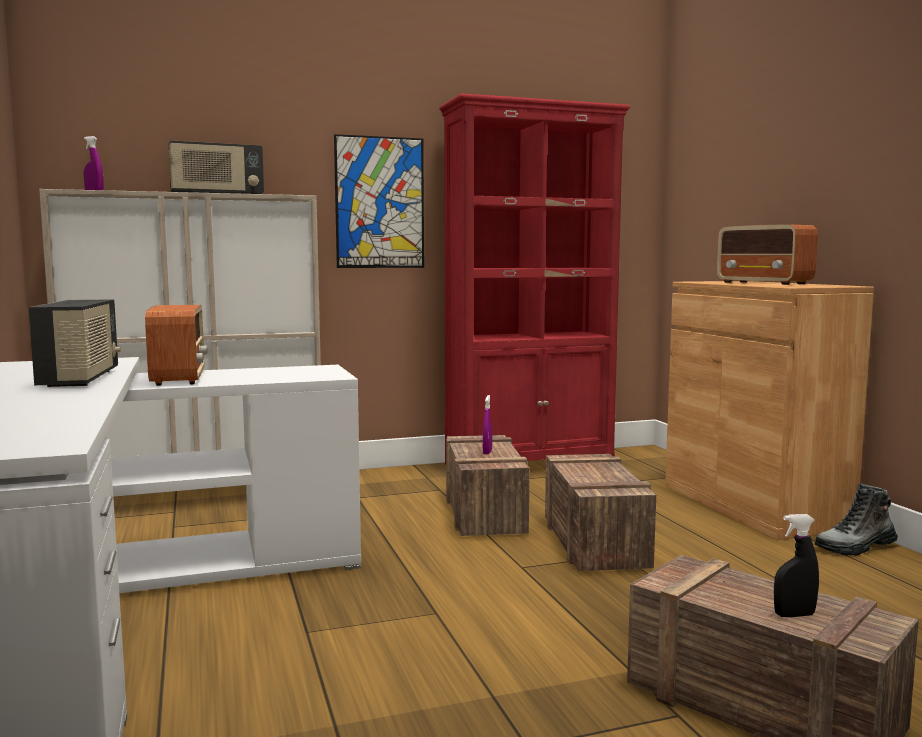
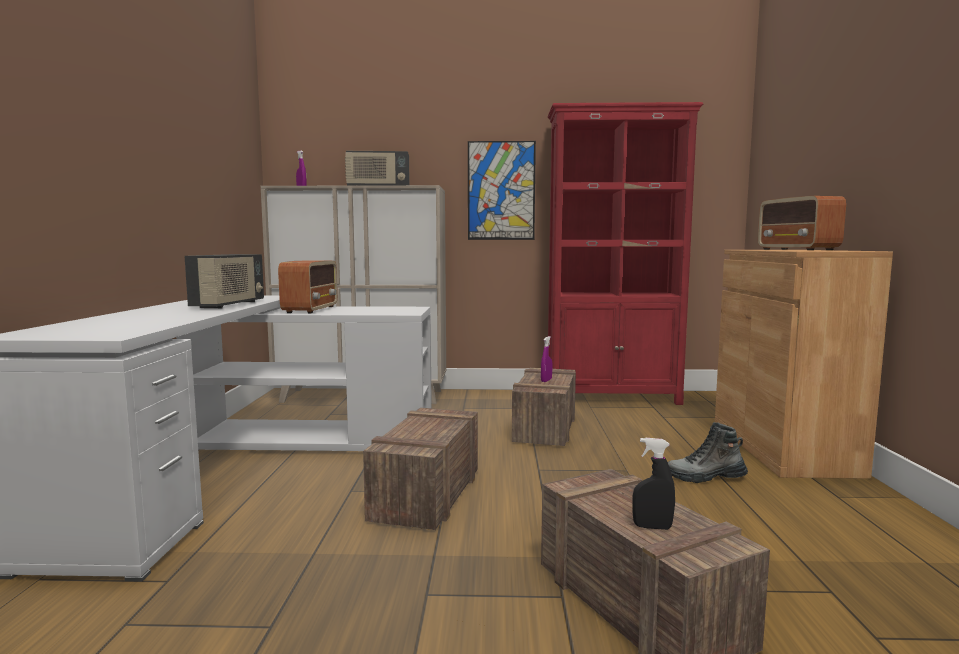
camera: 20 degrees right, 0 degrees up
(595, 543) = (613, 460): crate -> crate (427, 495)
(855, 547) = (855, 493): boot -> boot (705, 477)

